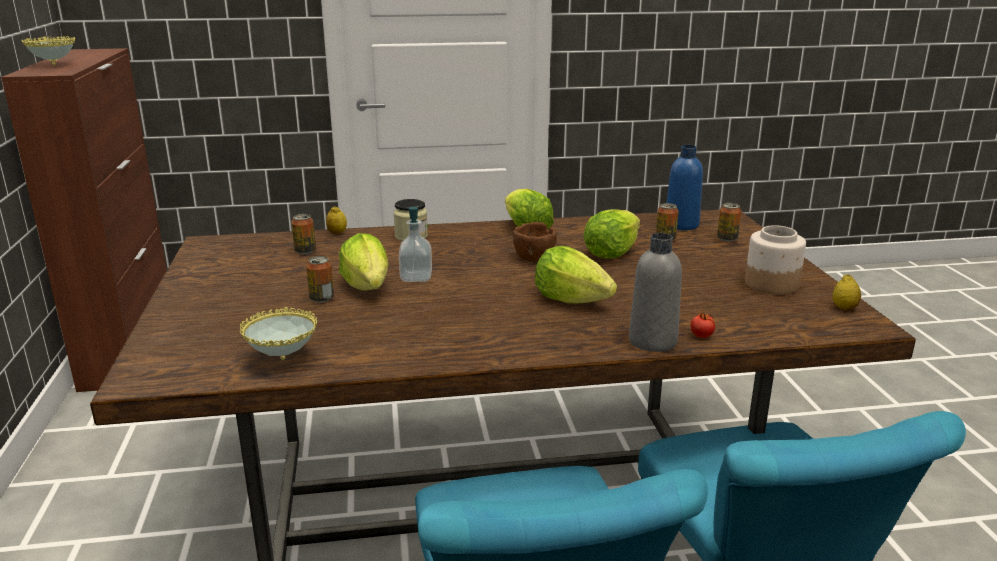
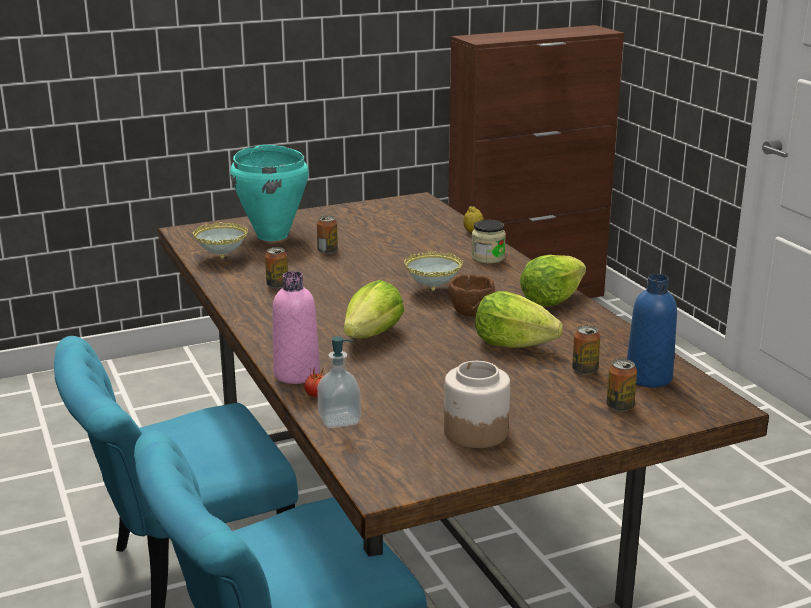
camera: 75 degrees right, 0 degrees up
(54, 65) = (509, 35): bowl -> bowl (433, 290)
(232, 323) = (273, 235): none -> turquoise cooking pot
(305, 251) = (422, 229): can -> can (277, 285)
(367, 287) = (358, 261): lettuce -> none
(416, 277) = (389, 273): soap dispenser -> soap dispenser (339, 420)
(652, 341) = (296, 374): grey bottle -> pink bottle
(844, 308) = (426, 474): lemon -> none

